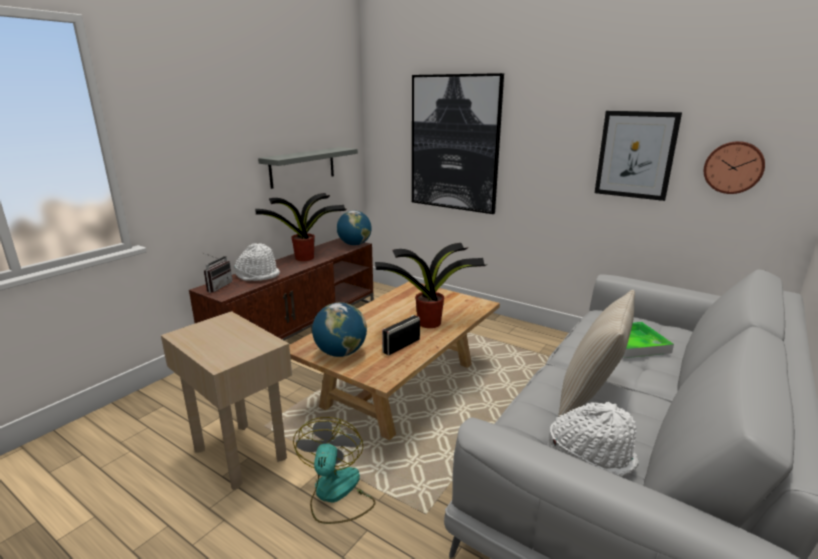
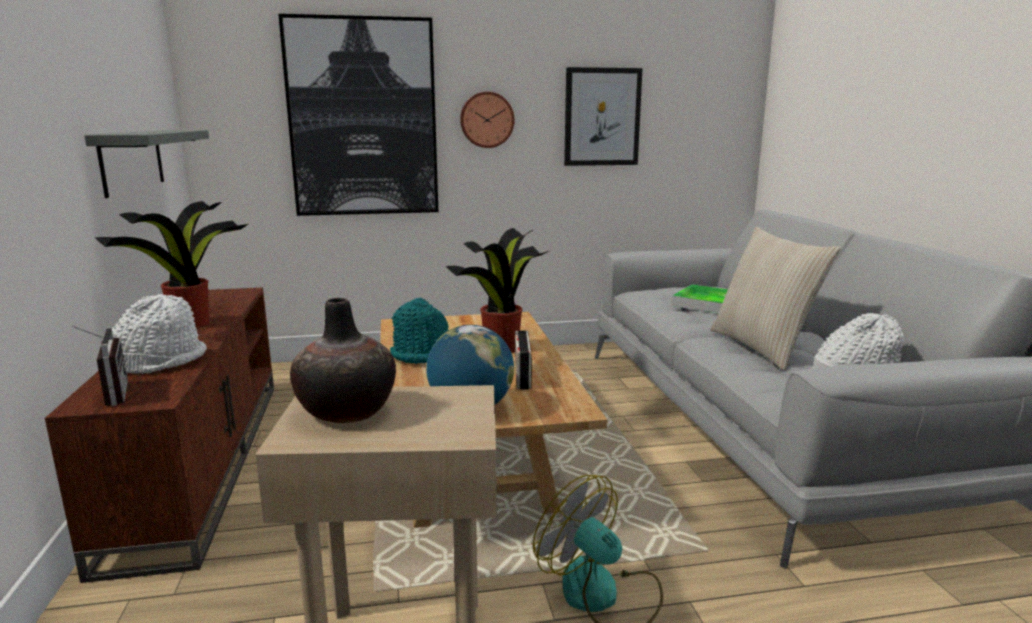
camera: 45 degrees left, 5 degrees down
(217, 330) = (347, 412): none -> vase
(354, 244) = (238, 293): globe -> none
(385, 310) = (423, 353): none -> turquoise hat
(733, 167) = (690, 123): wall clock -> wall clock (486, 120)

